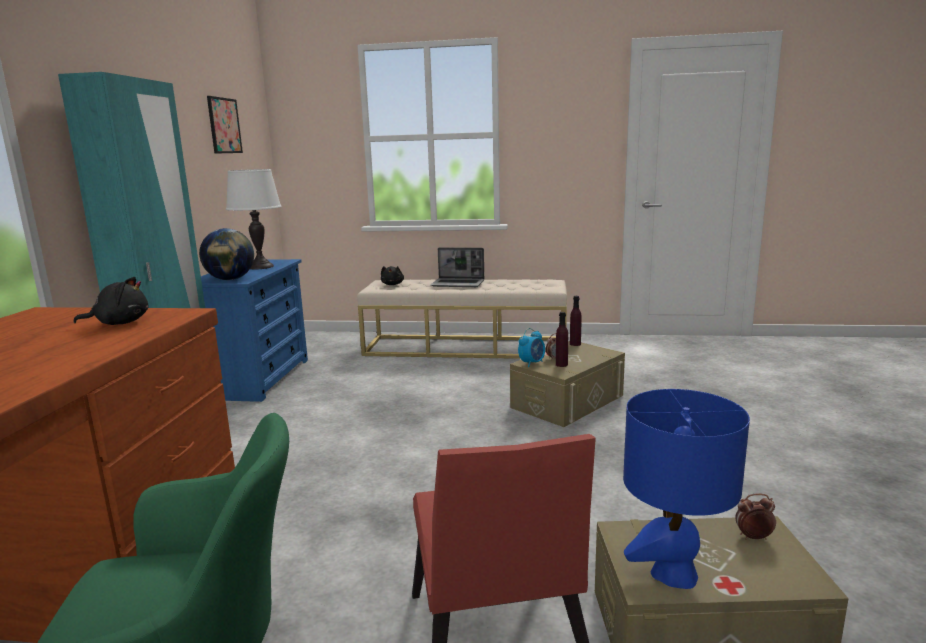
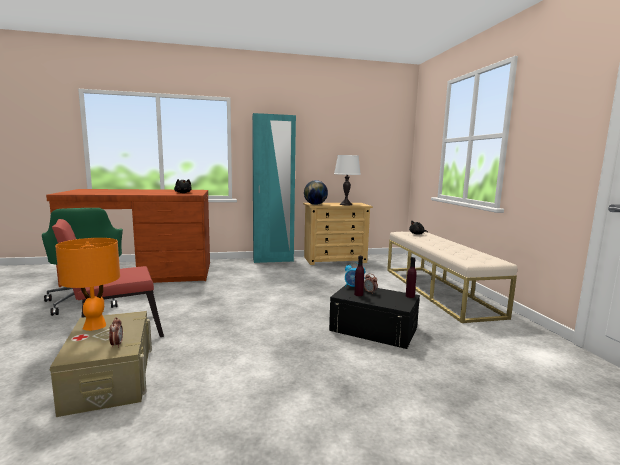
camera: 70 degrees right, 5 degrees down
(224, 125) = (363, 134): picture -> none
(259, 378) = (335, 260): blue dresser -> beige dresser
(458, 284) = (440, 243): laptop -> none
(567, 401) = (373, 329): beige storage box -> black storage box
(673, 574) = (95, 325): blue table lamp -> orange table lamp

